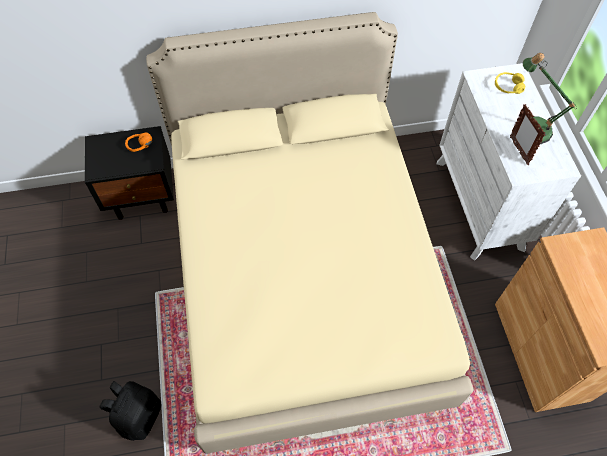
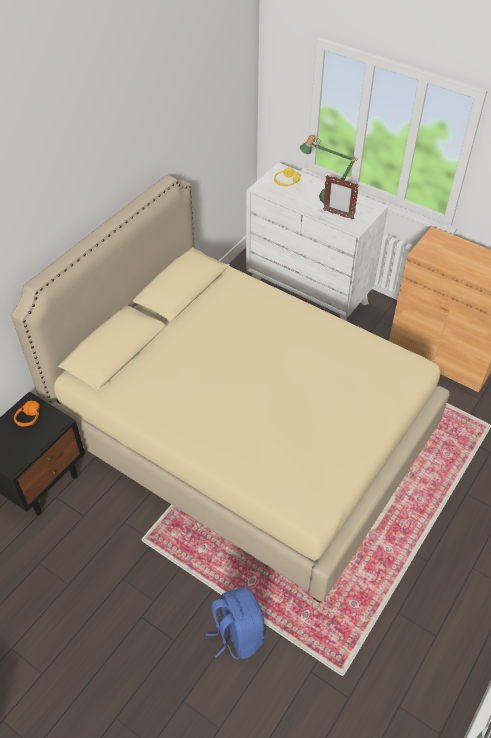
camera: 45 degrees left, 10 degrees down
(139, 416) = (237, 634): black backpack -> blue backpack

